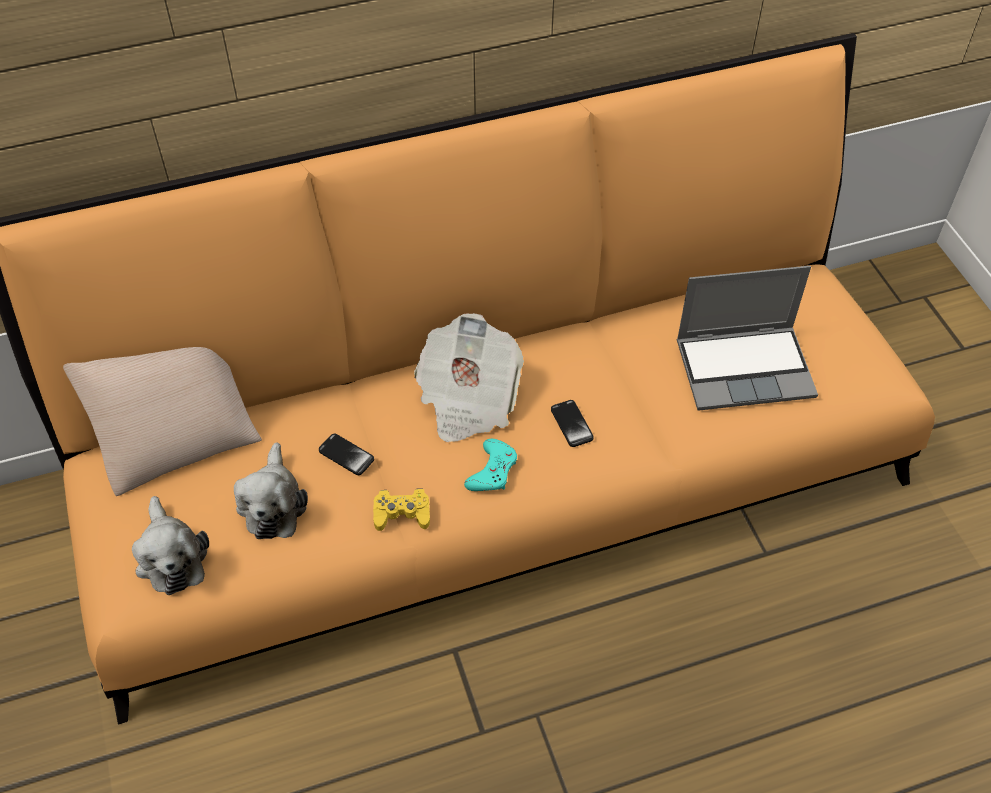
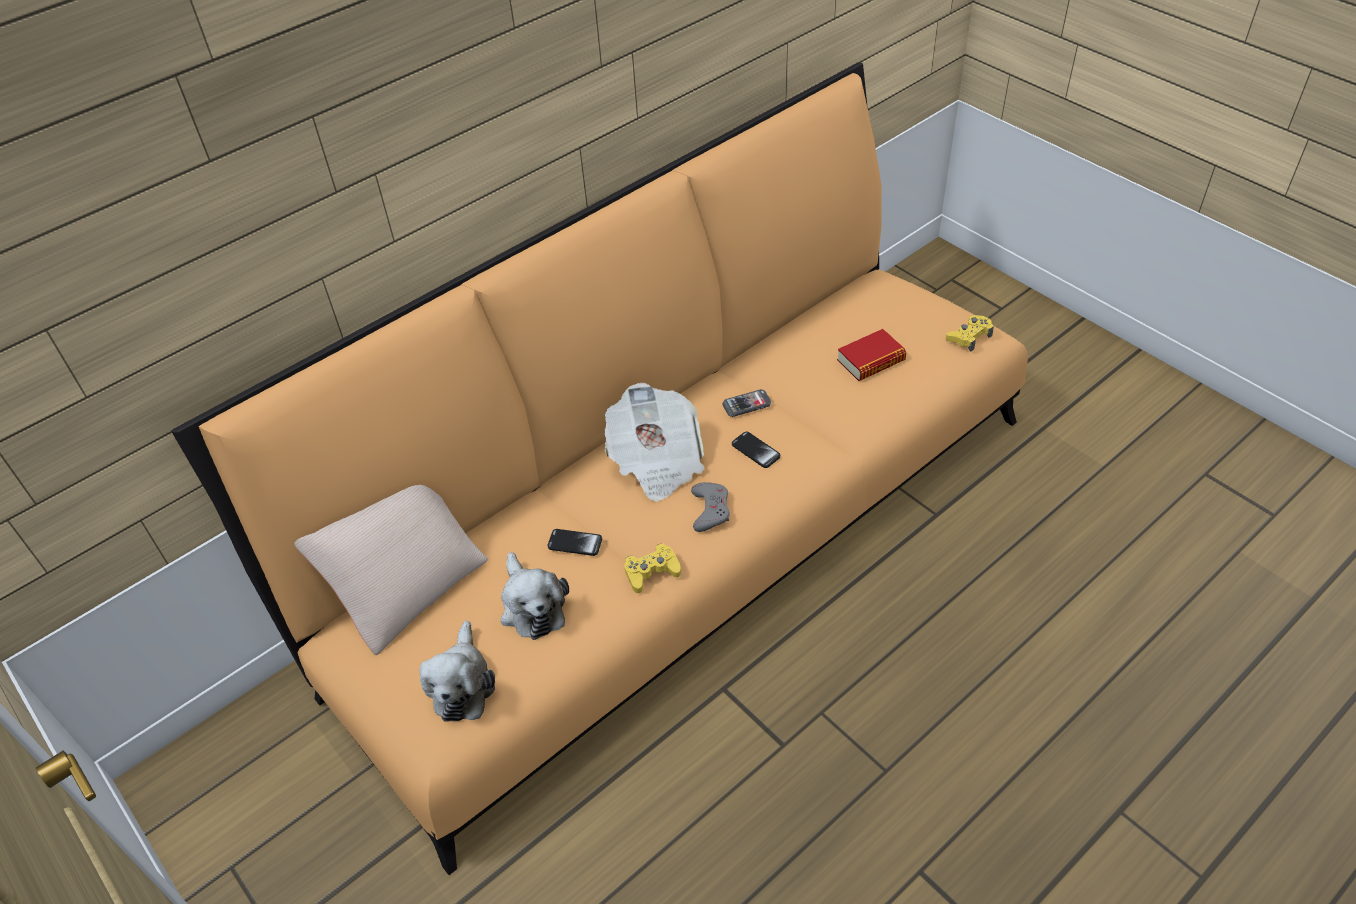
camera: 20 degrees left, 5 degrees down
(171, 556) = (462, 684): plush toy -> plush toy turned 45 degrees clockwise
(492, 470) = (710, 510): turquoise game controller -> grey game controller
(591, 370) = (746, 404): none -> phone
(745, 368) = (871, 360): laptop -> book
(869, 378) = (969, 337): none -> yellow game controller

